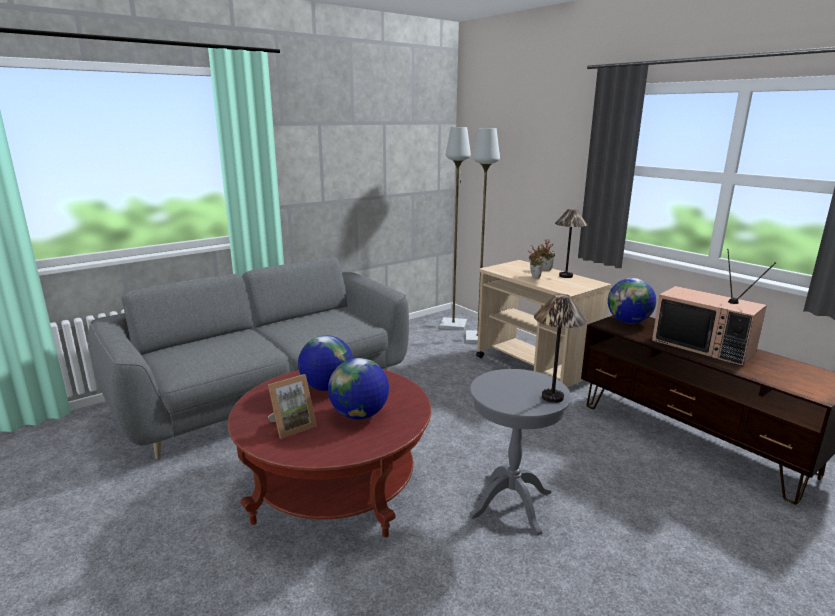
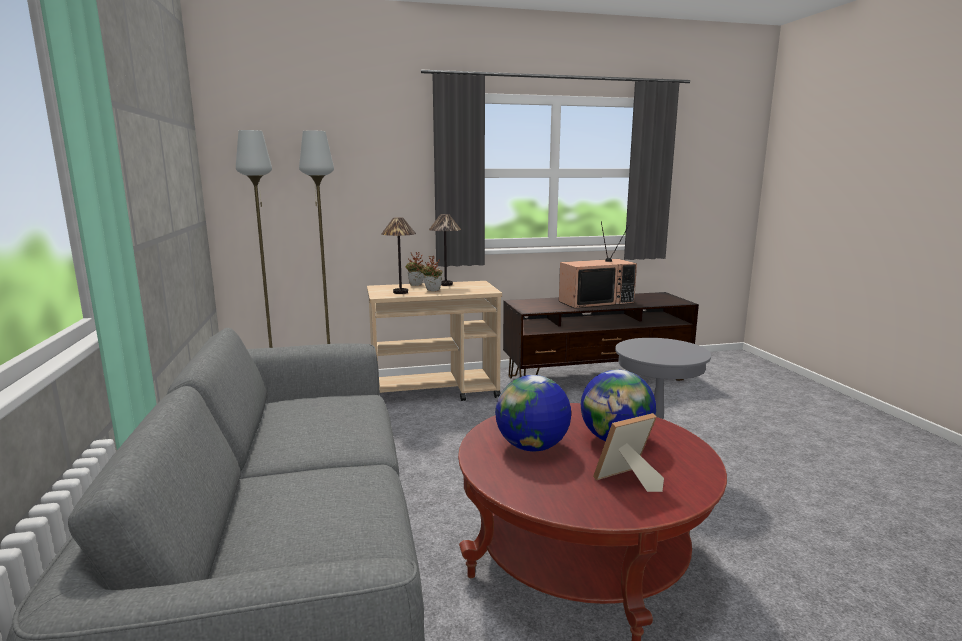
camera: 65 degrees left, 5 degrees down
(292, 426) = (627, 481): picture frame -> picture frame turned 105 degrees counterclockwise
(551, 397) = (680, 344): table lamp -> table lamp (400, 292)
(628, 322) = (530, 305): globe -> none

